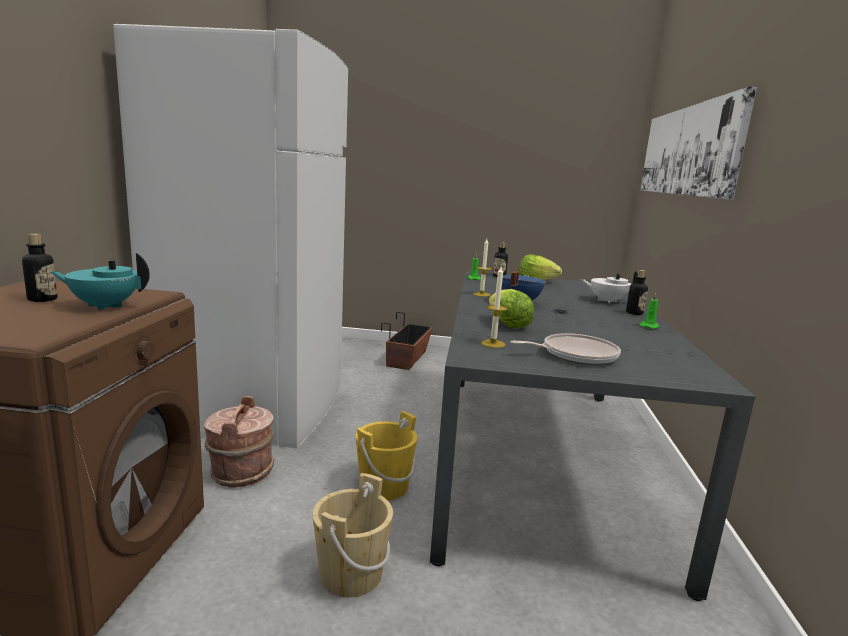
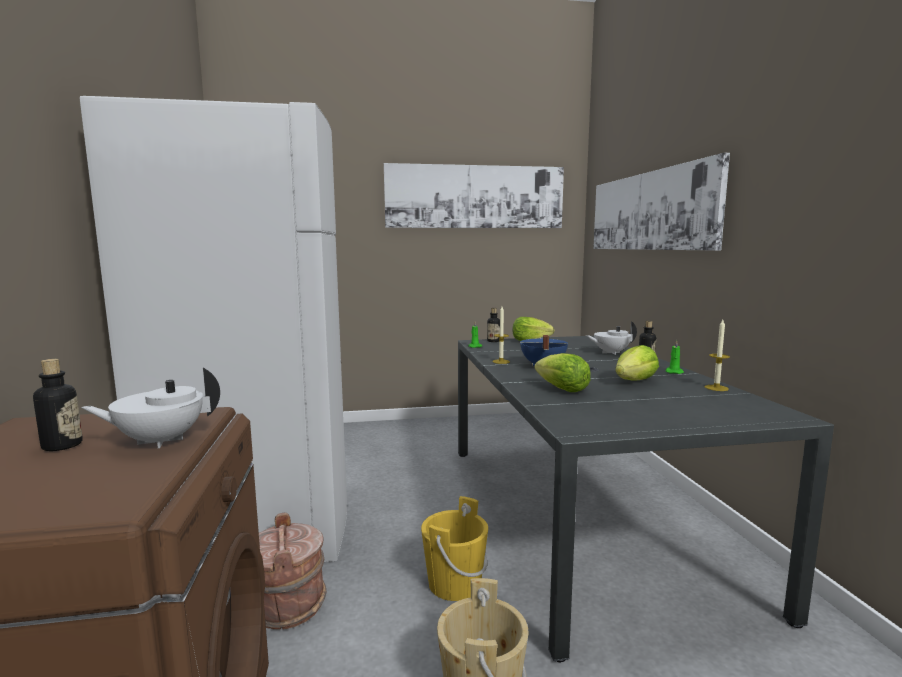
camera: 15 degrees left, 5 degrees down
(105, 306) = (160, 441): turquoise teapot -> white teapot
(407, 358) = (395, 436): planter -> none
(493, 343) = (575, 411): candle -> candle (716, 388)
(518, 126) = (475, 197): none -> picture
(575, 355) = (655, 410): frying pan -> none
(593, 328) = (635, 381): none -> lettuce

